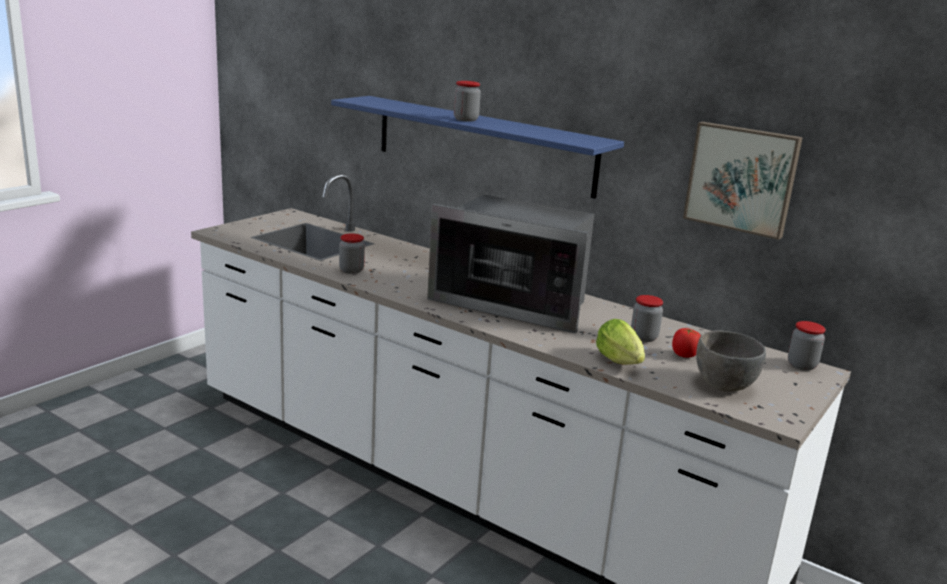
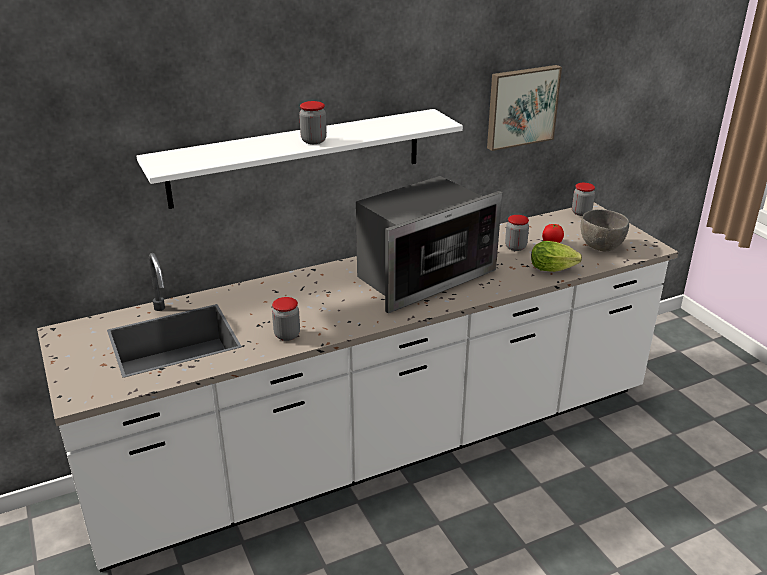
camera: 60 degrees left, 10 degrees up
(482, 144) = (297, 157): blue shelf -> white shelf

